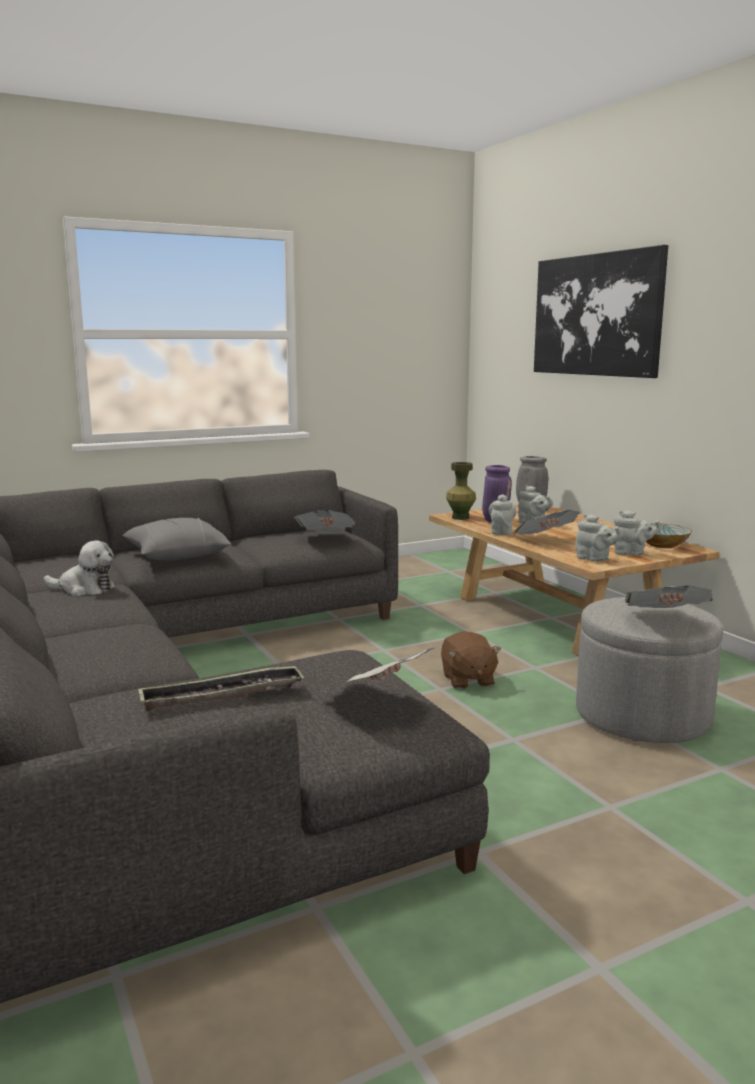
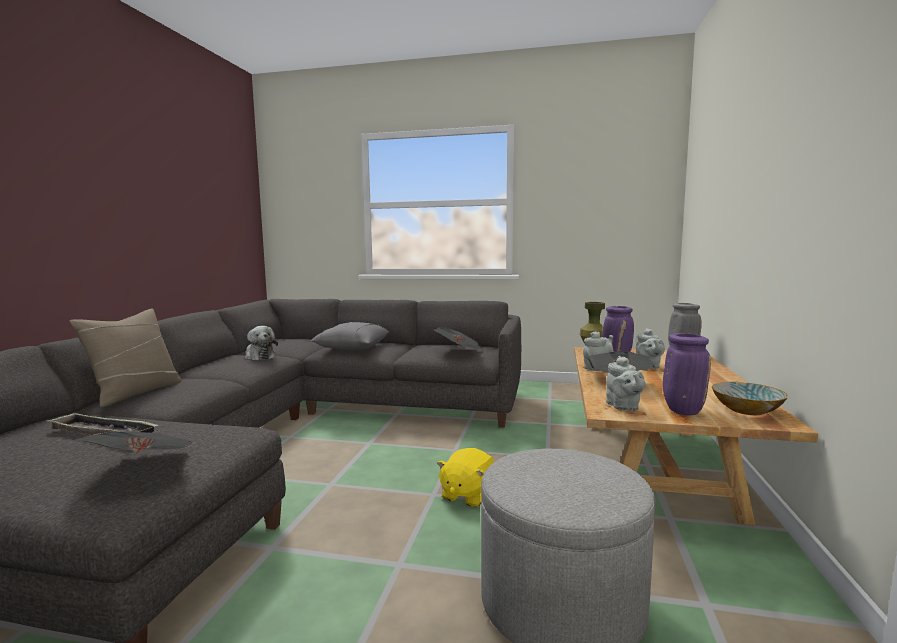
camera: 40 degrees right, 5 degrees down
(73, 662) = (135, 392): none -> beige pillow
(467, 680) = (467, 495): brown plush toy -> yellow plush toy
(596, 315) = (745, 153): picture -> none
(631, 554) = (682, 411): grey teapot -> purple vase
(665, 621) = (553, 490): newspaper -> none

